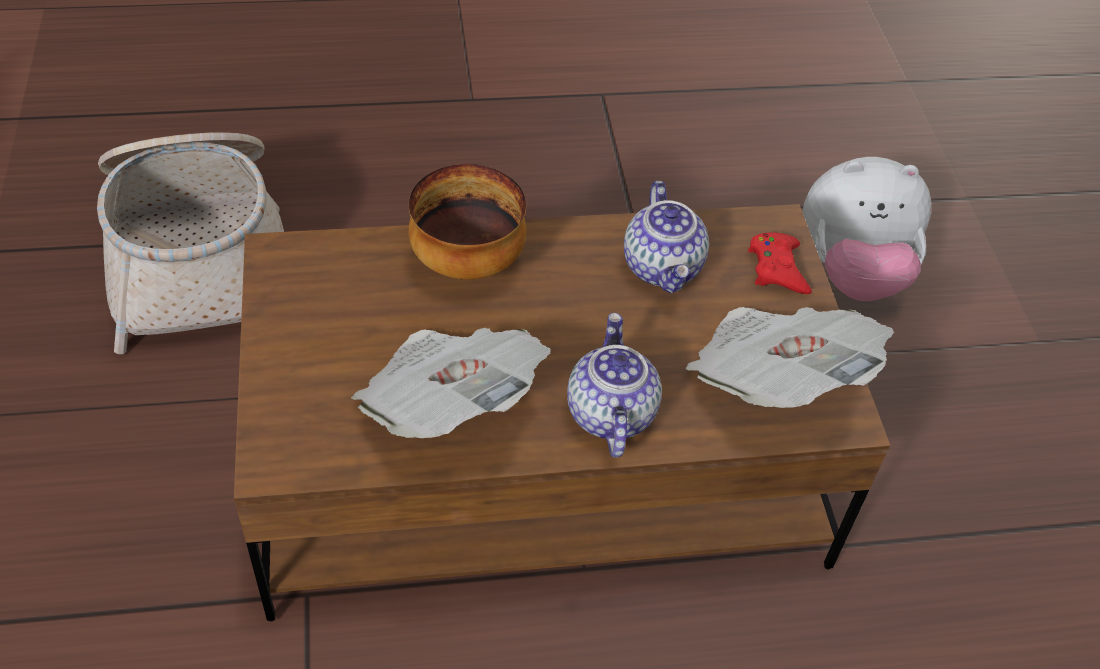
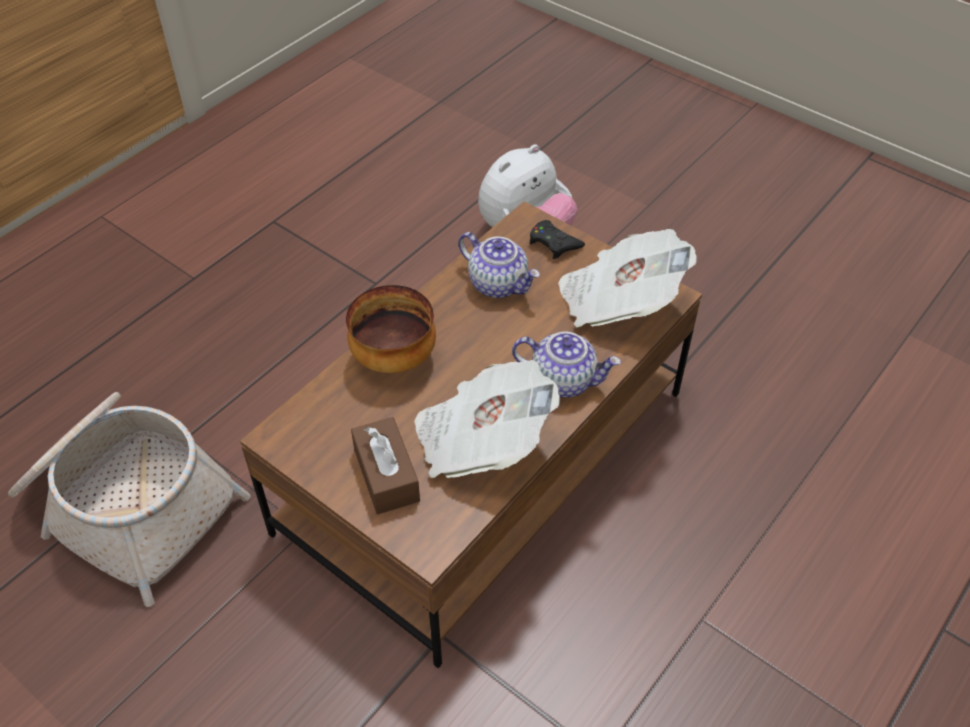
camera: 40 degrees left, 0 degrees up
(323, 364) = (386, 475): none -> brown tissue box
(609, 413) = (564, 380): teapot -> teapot turned 150 degrees clockwise
(777, 268) = (554, 243): red game controller -> black game controller

